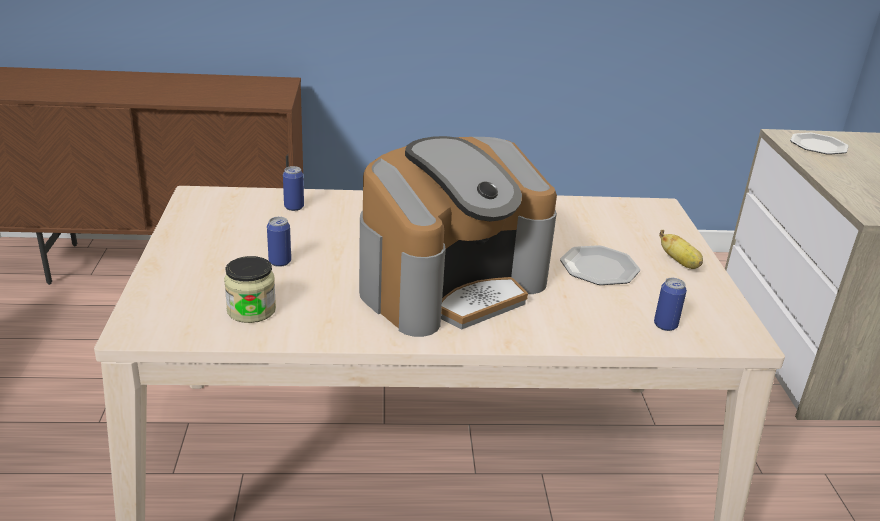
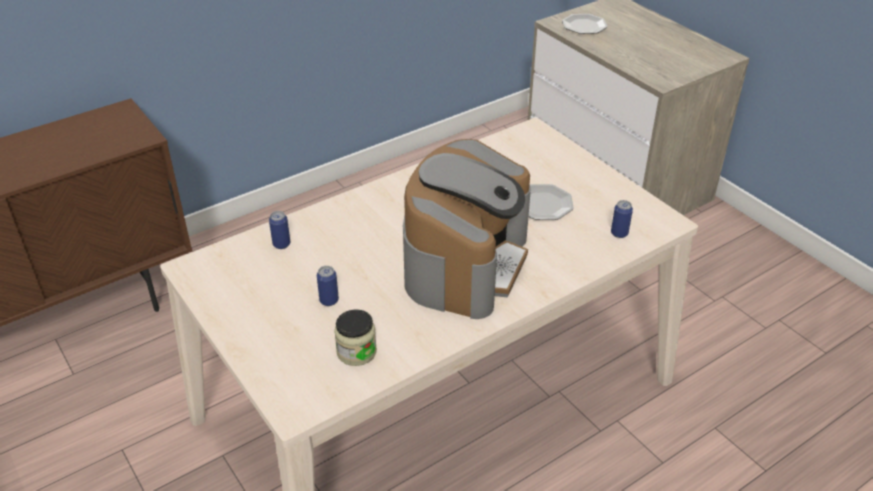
camera: 30 degrees left, 10 degrees up
(680, 263) = (586, 176): banana -> none

